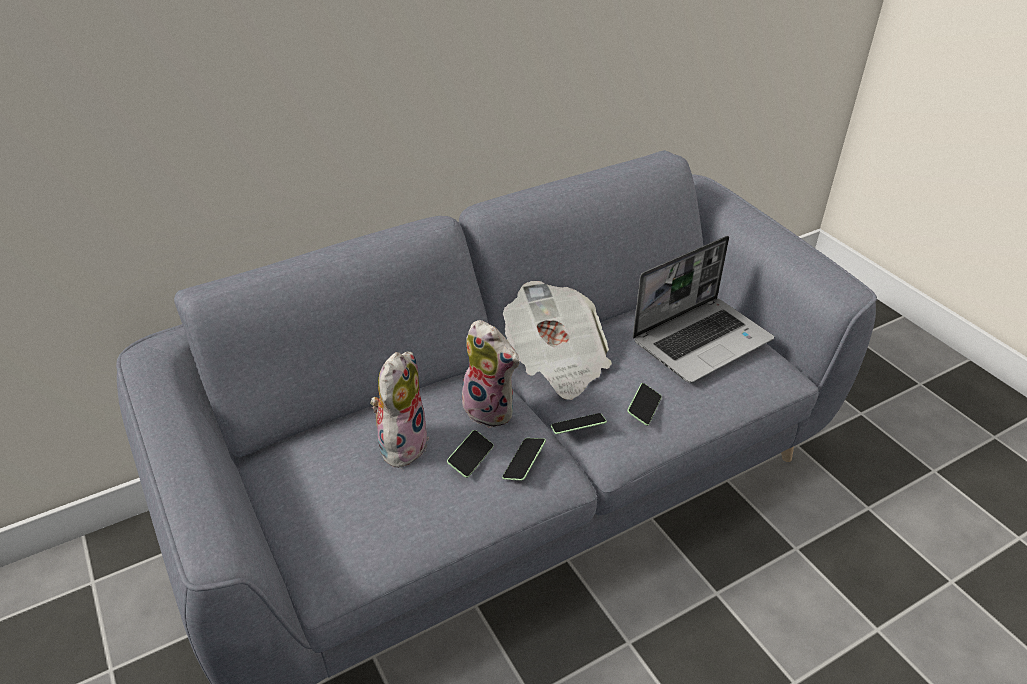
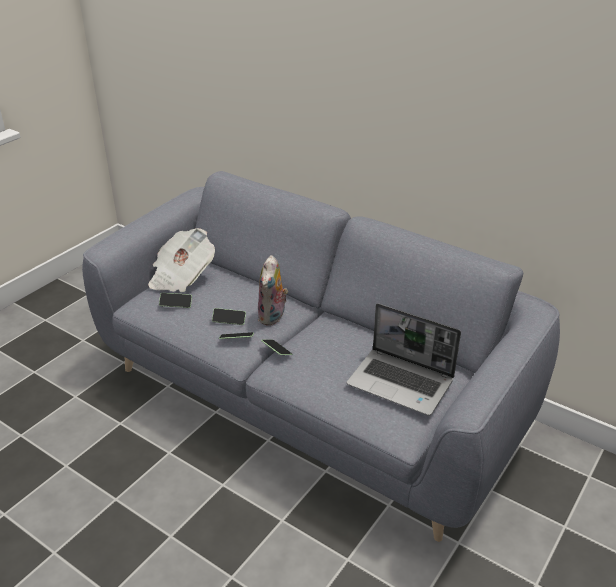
camera: 65 degrees right, 5 degrees down
(401, 443) = (225, 295): plush toy -> none
(556, 361) = (330, 328): newspaper -> newspaper (181, 276)
(644, 409) = (311, 372): phone -> phone (176, 304)

